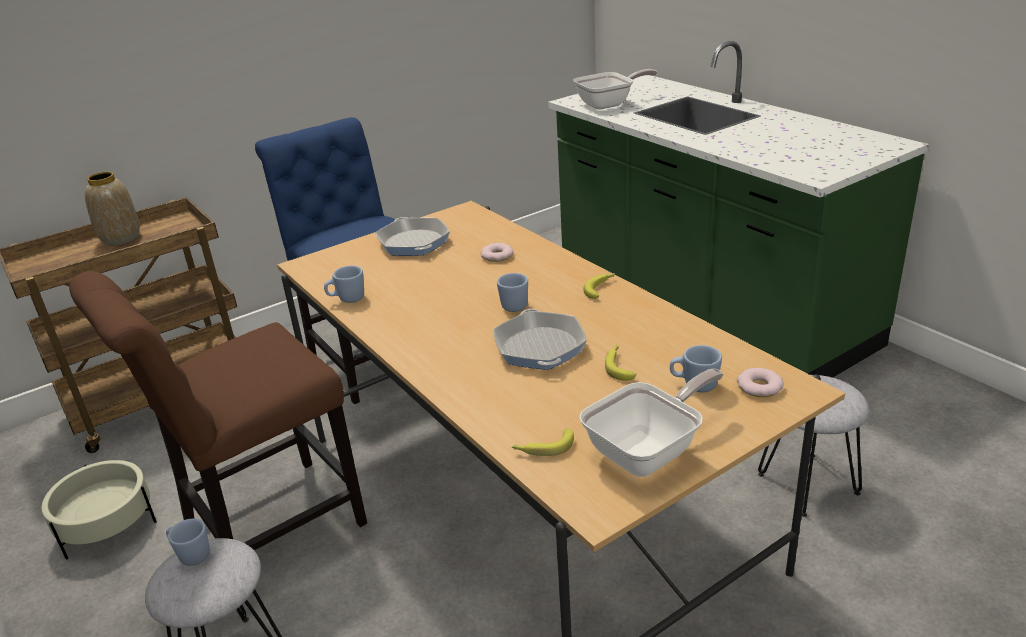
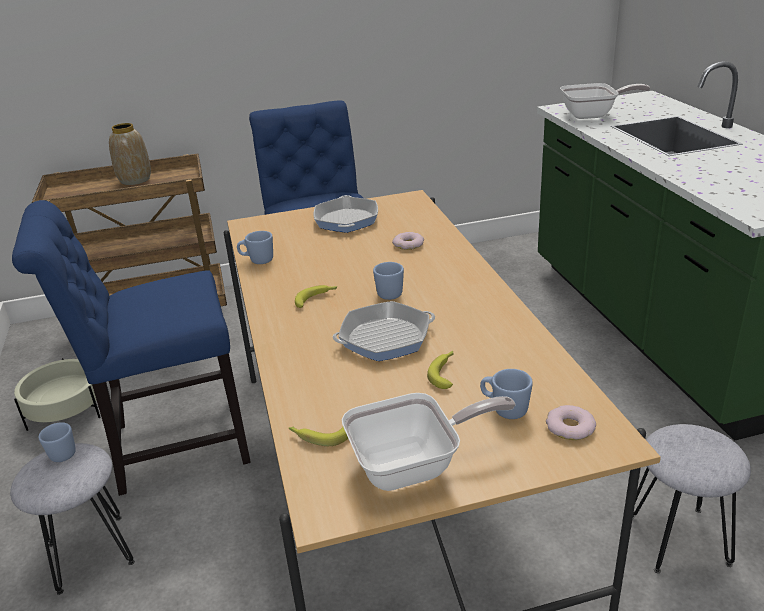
camera: 20 degrees right, 0 degrees up
(265, 529) = (172, 445): brown chair -> blue chair
(539, 347) = (385, 338): frying pan -> frying pan turned 120 degrees counterclockwise
(601, 288) = (481, 292): banana -> banana (316, 299)

